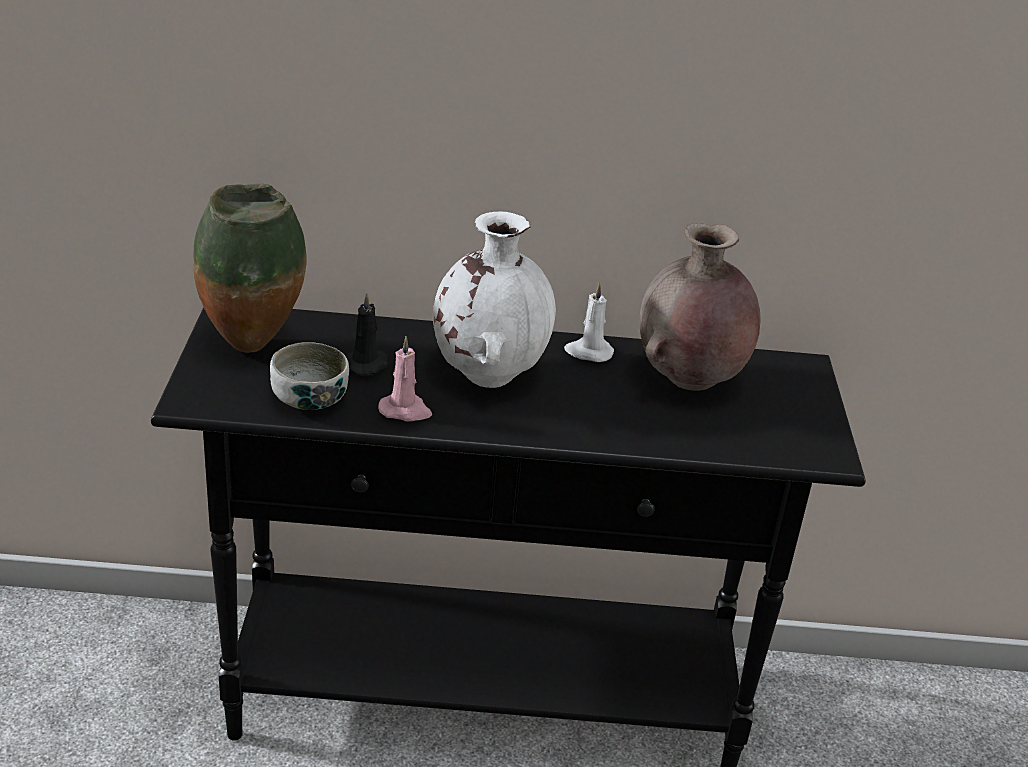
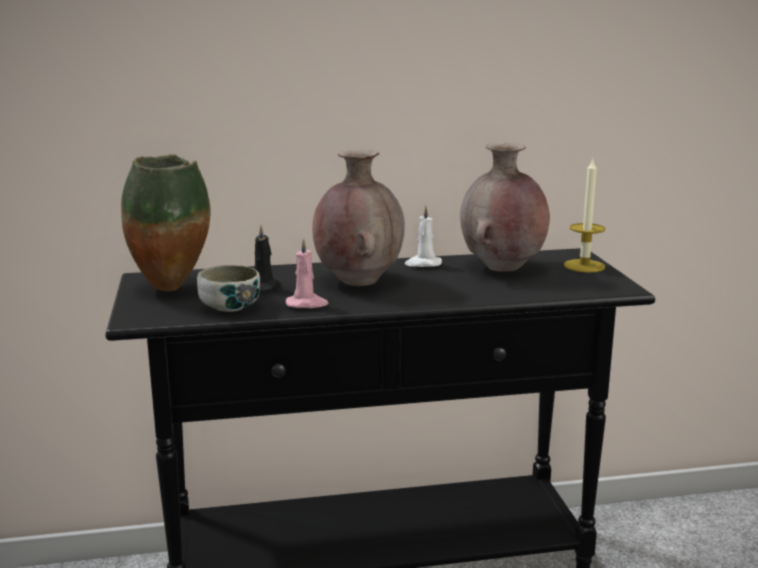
camera: 10 degrees left, 15 degrees down
(488, 374) = (358, 281): white vase -> brown vase
(802, 397) = (584, 266): none -> candle

